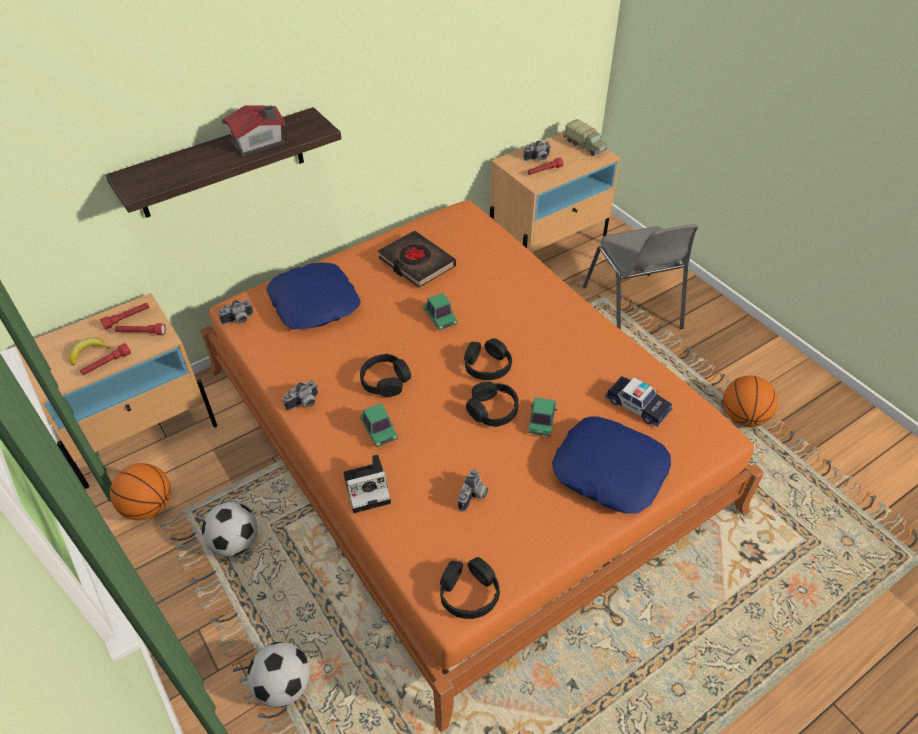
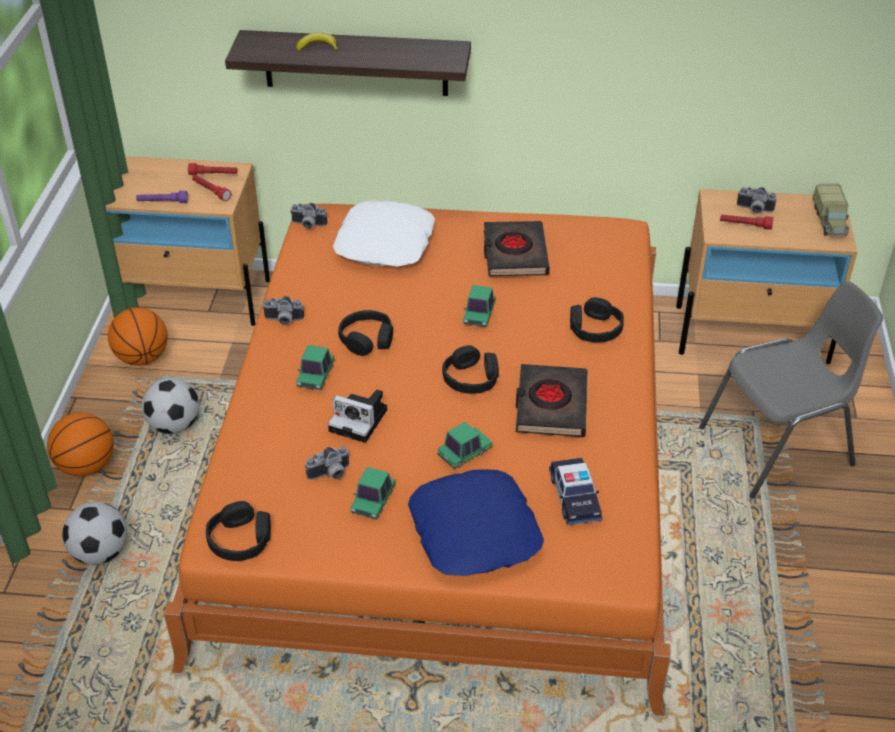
camera: 40 degrees right, 5 degrees down
(88, 352) = (159, 186): banana -> banana (318, 47)
(106, 364) = (162, 202): red flashlight -> purple flashlight
(259, 143) = (384, 54): toy house -> none
(315, 303) = (386, 244): blue pillow -> white pillow
(369, 488) = (258, 414): camera -> camera (361, 420)
(492, 410) = (430, 417): black headphones -> black headphones (595, 329)
(524, 495) = (373, 500): none -> toy car
(554, 354) = (550, 405): none -> black book
(632, 308) = (779, 447): grey chair -> grey chair turned 135 degrees counterclockwise
(743, 417) = (776, 628): basketball -> basketball (86, 466)

